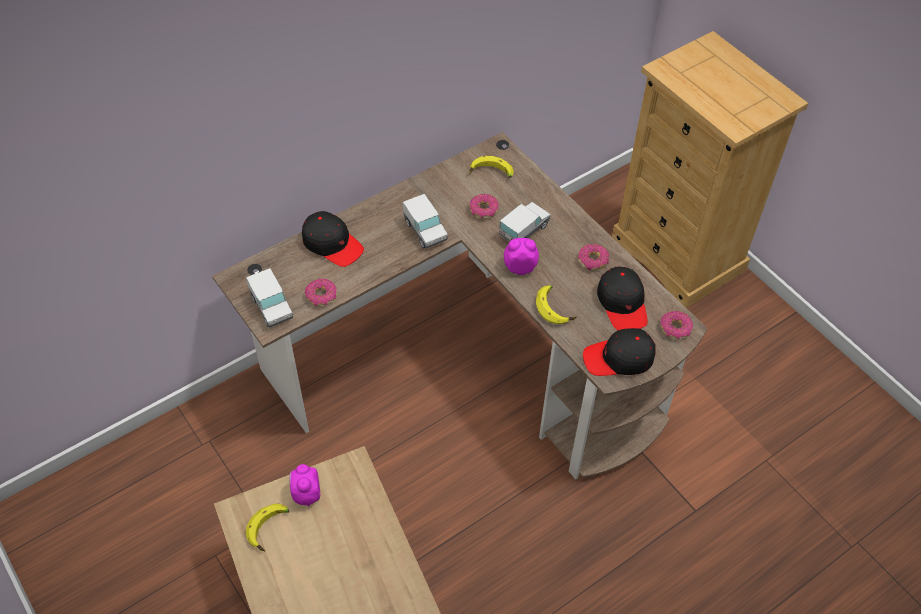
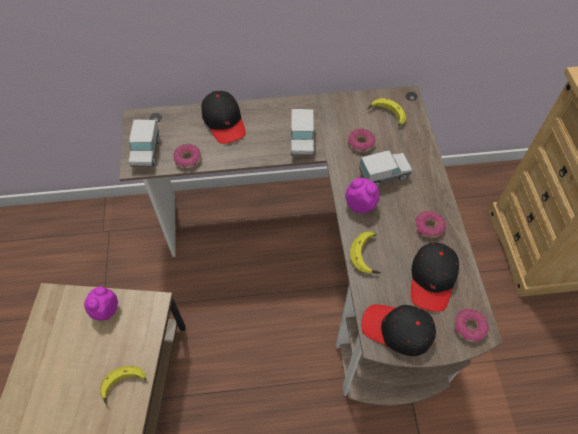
camera: 30 degrees right, 5 degrees up
(270, 529) = (63, 324): banana -> banana (124, 387)

